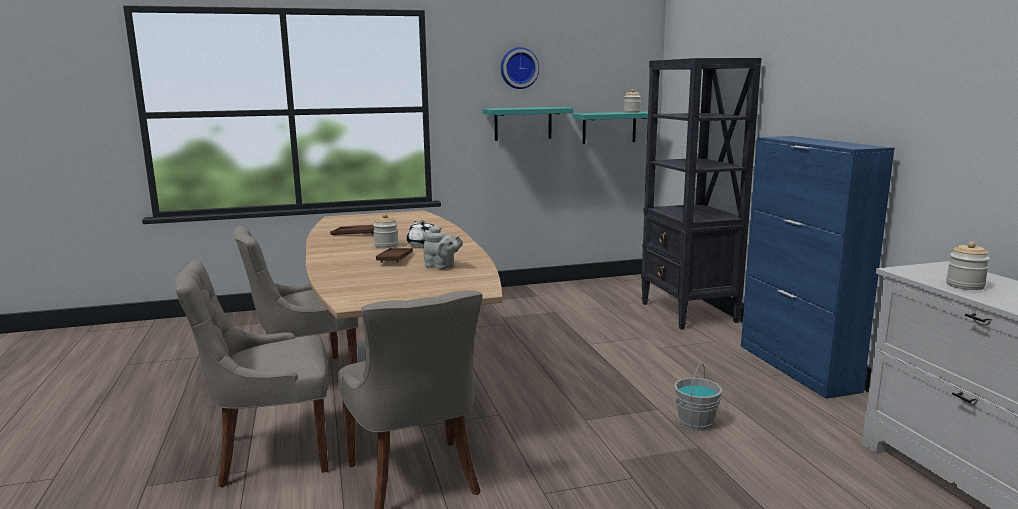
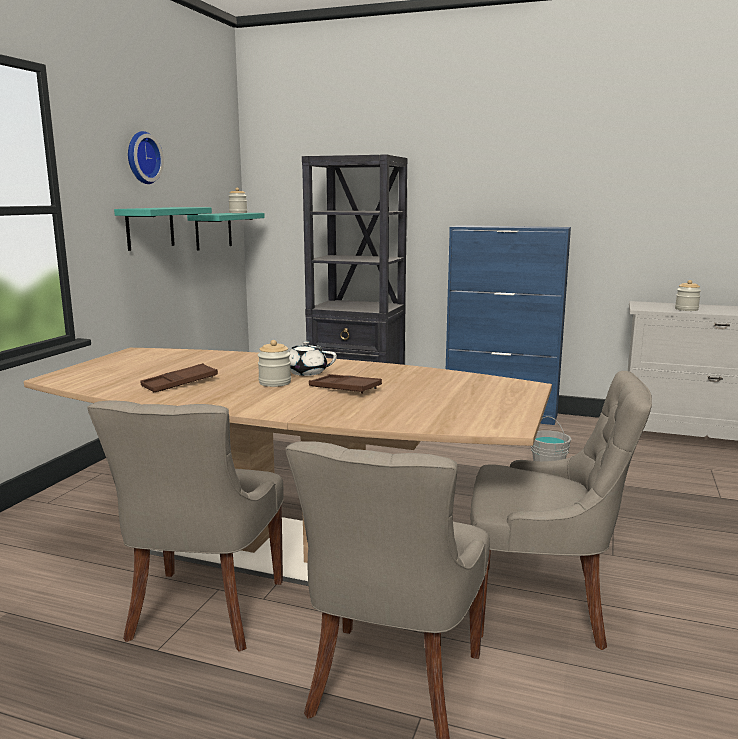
camera: 55 degrees left, 0 degrees up
(441, 267) = (414, 381): grey teapot -> none

